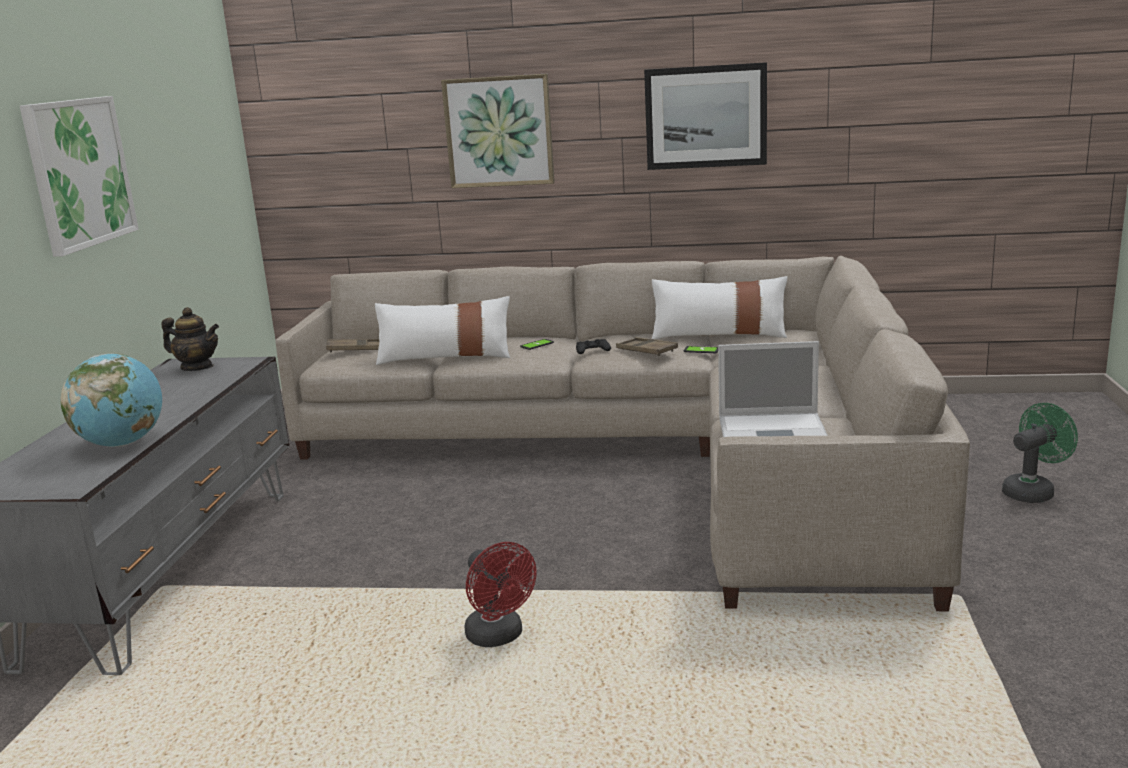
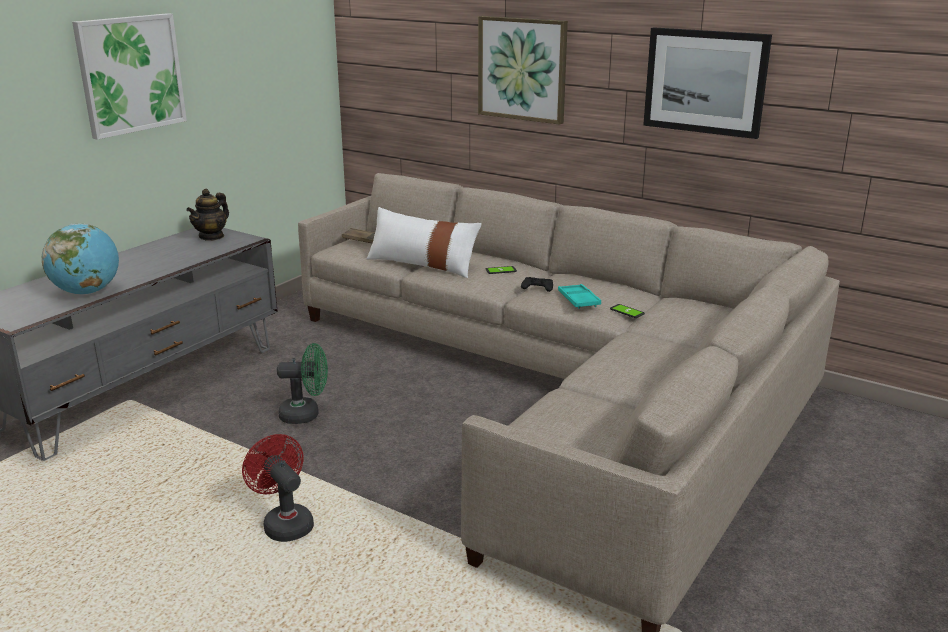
camera: 25 degrees right, 5 degrees up
(197, 367) = (211, 236): teapot -> teapot turned 75 degrees clockwise
(499, 637) = (284, 523): red fan -> red fan turned 150 degrees clockwise
(646, 351) = (578, 300): brown tray -> turquoise tray
(719, 334) = (664, 298): white pillow -> none
(774, 431) = (576, 417): laptop -> none
(1032, 491) = (885, 549): green fan -> green fan (306, 414)

